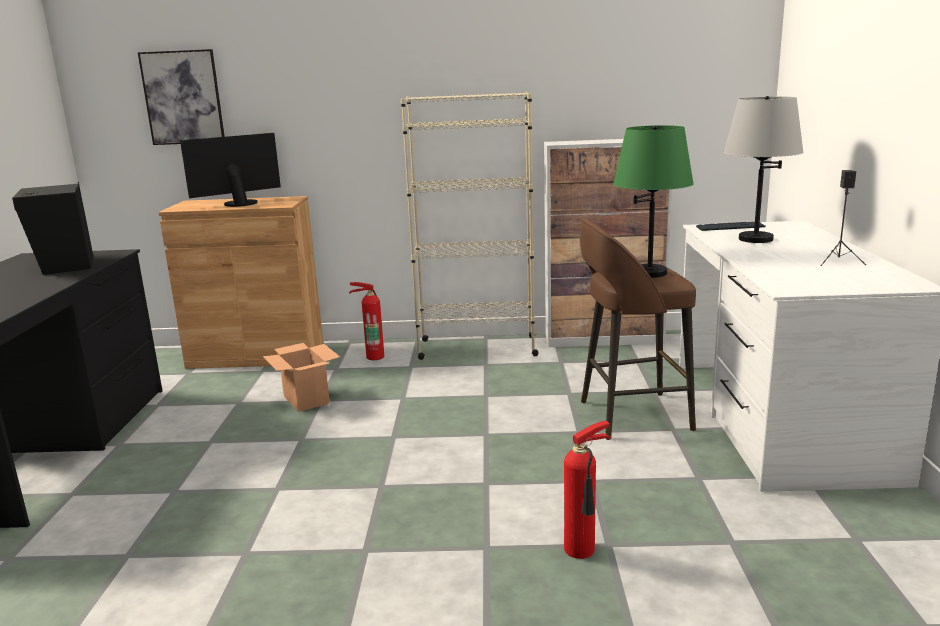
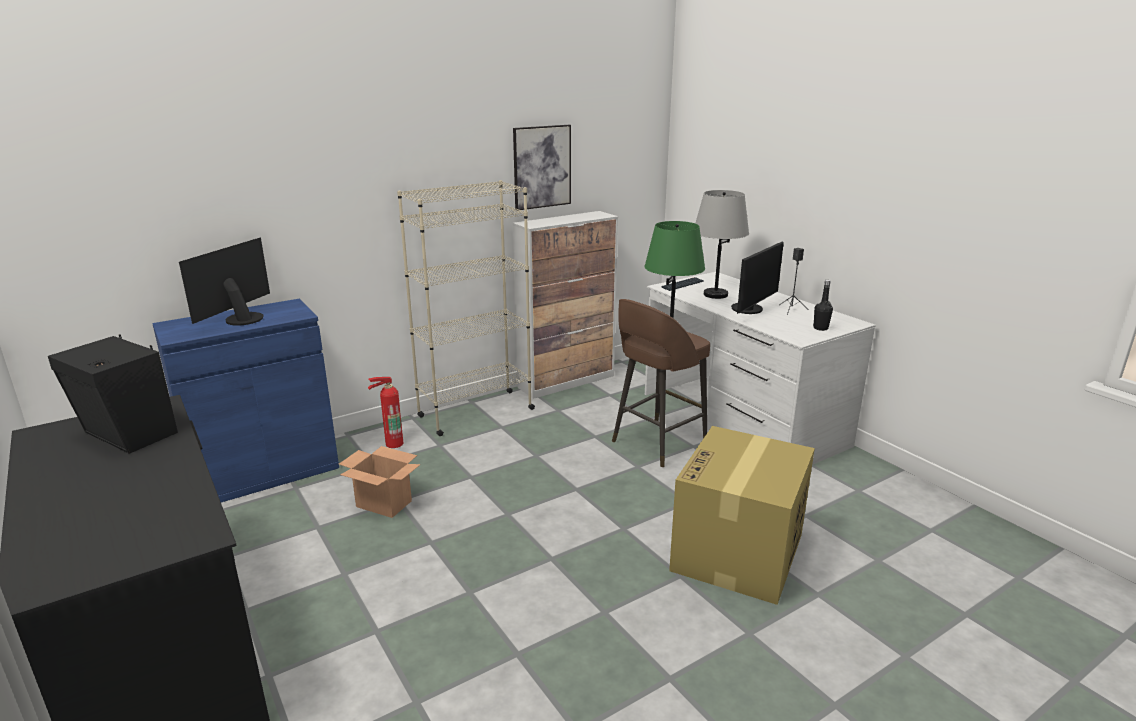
camera: 35 degrees left, 5 degrees up
(183, 97) = (142, 206): picture -> picture (542, 167)
(256, 355) = (265, 472): brown cabinet -> blue cabinet
(583, 550) = (737, 553): fire extinguisher -> cardboard box
(775, 256) = (750, 309): none -> monitor
(844, 283) = (820, 328): none -> black bottle

